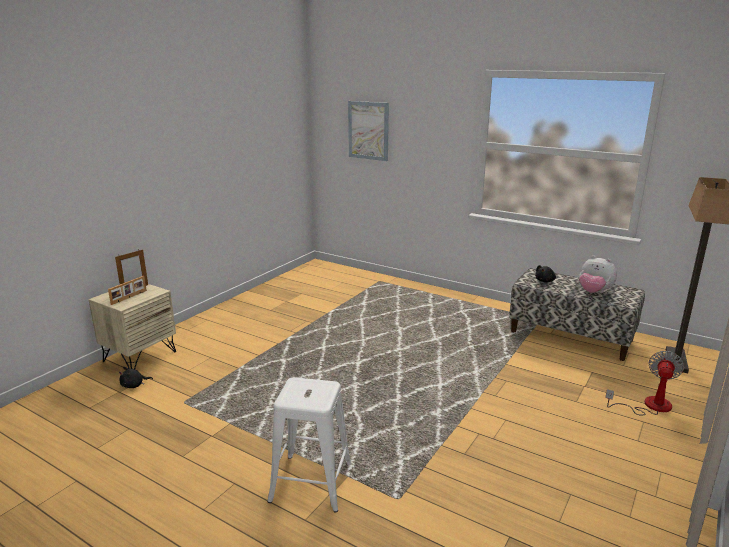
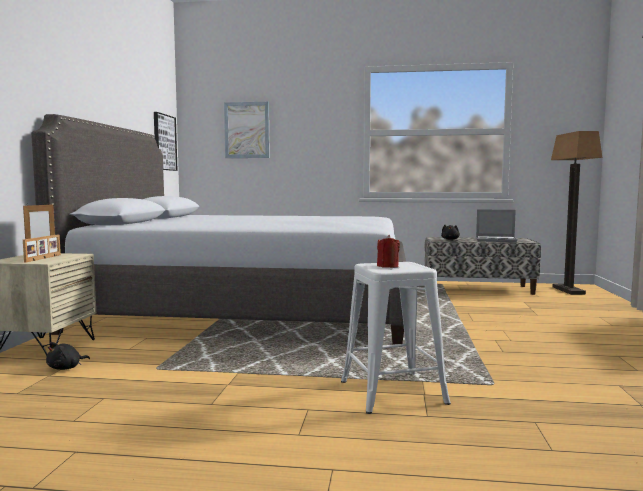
camera: 25 degrees left, 15 degrees down
(290, 143) = (164, 142): none -> picture
(302, 391) = (387, 266): none -> red candle
(315, 334) = (250, 311): none -> grey bed
(594, 292) = (496, 240): plush toy -> laptop
(649, 406) = (589, 310): fan -> none

